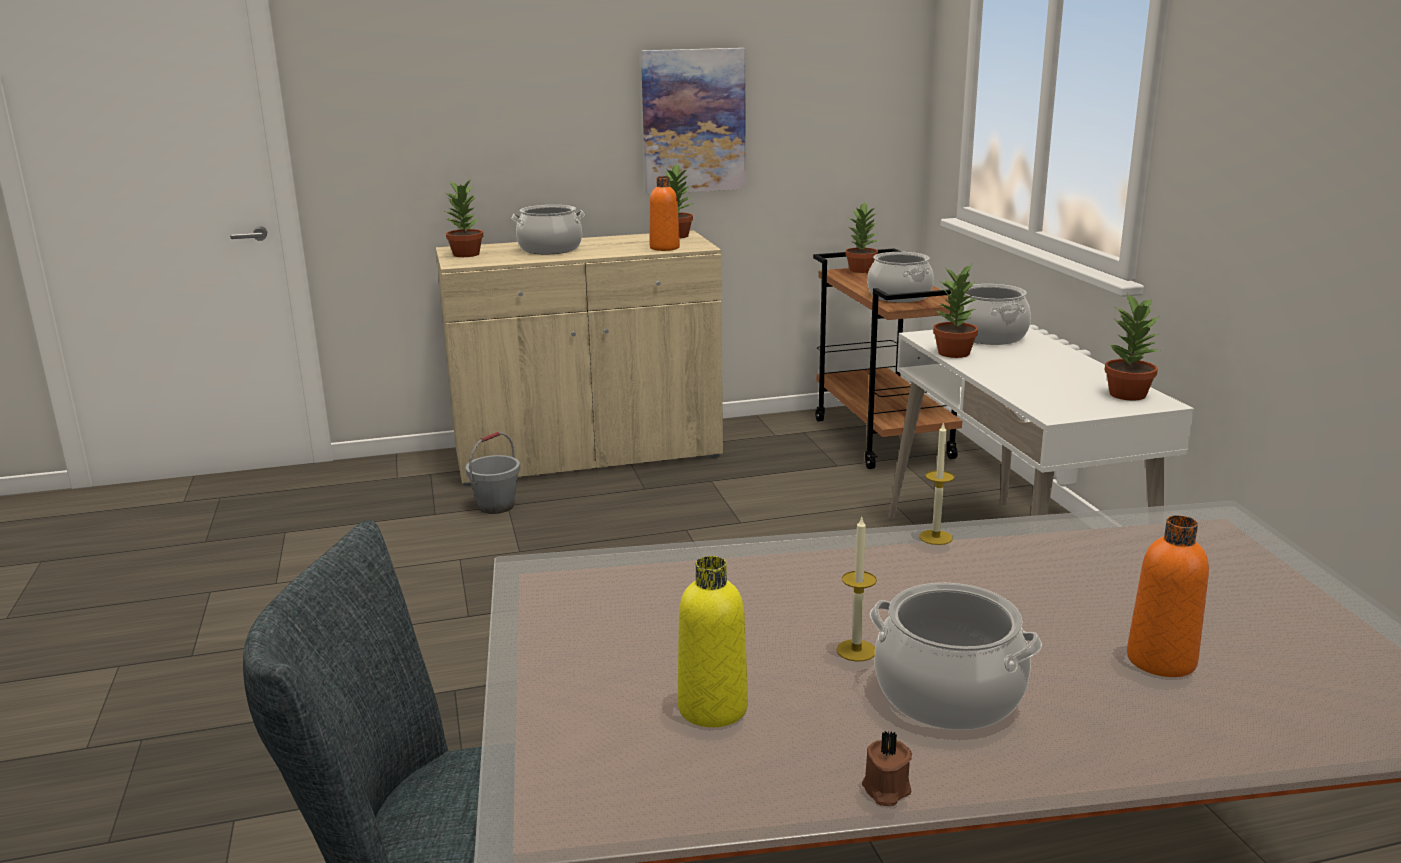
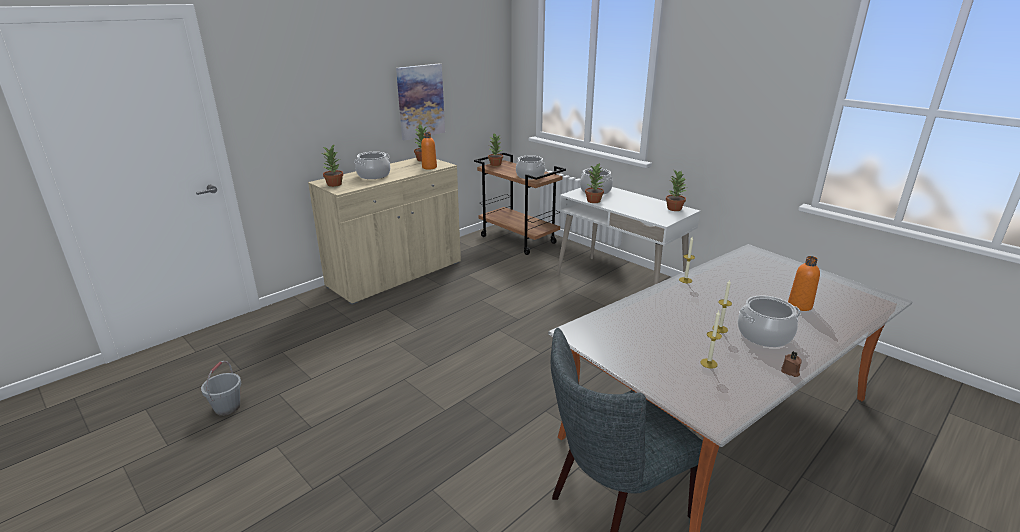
camera: 30 degrees left, 5 degrees up
(496, 506) = (381, 311): grey bucket -> grey bucket (227, 408)
(712, 708) = (708, 363): yellow bottle -> candle

